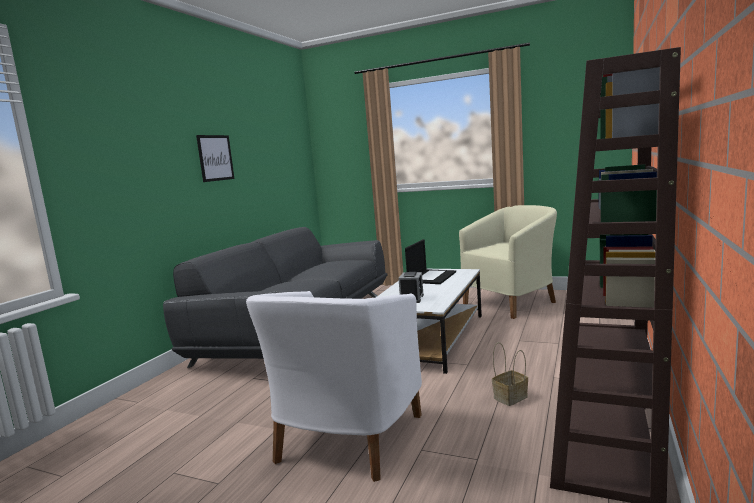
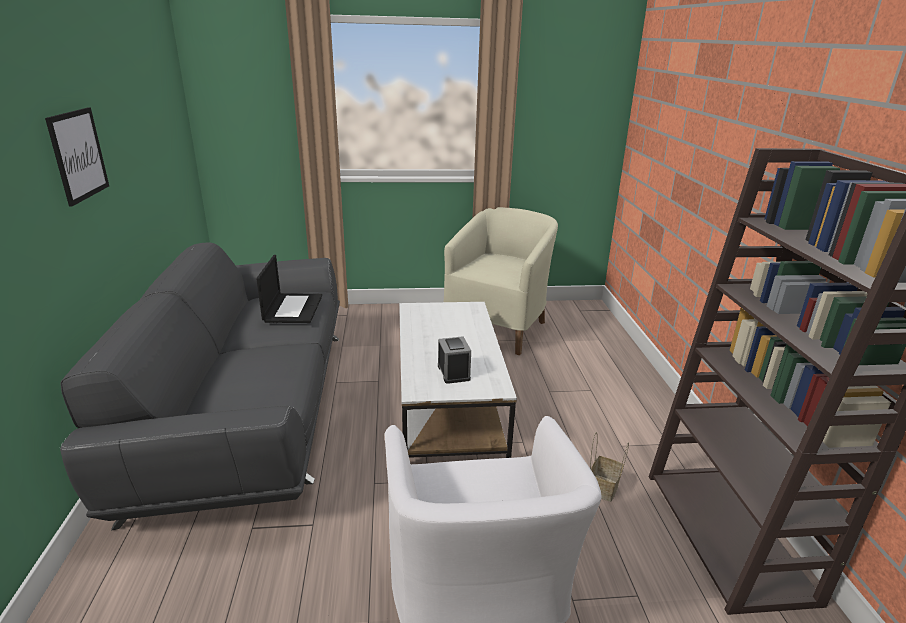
camera: 30 degrees left, 15 degrees up
(431, 277) = (439, 322): laptop -> laptop (293, 308)

